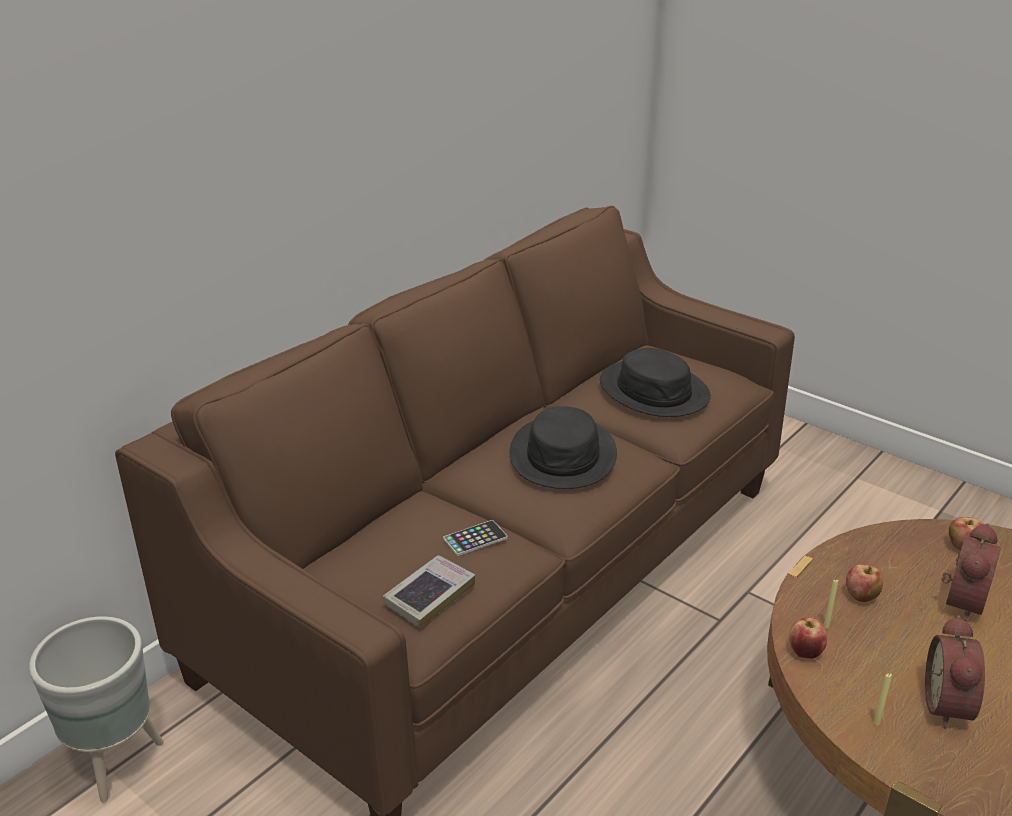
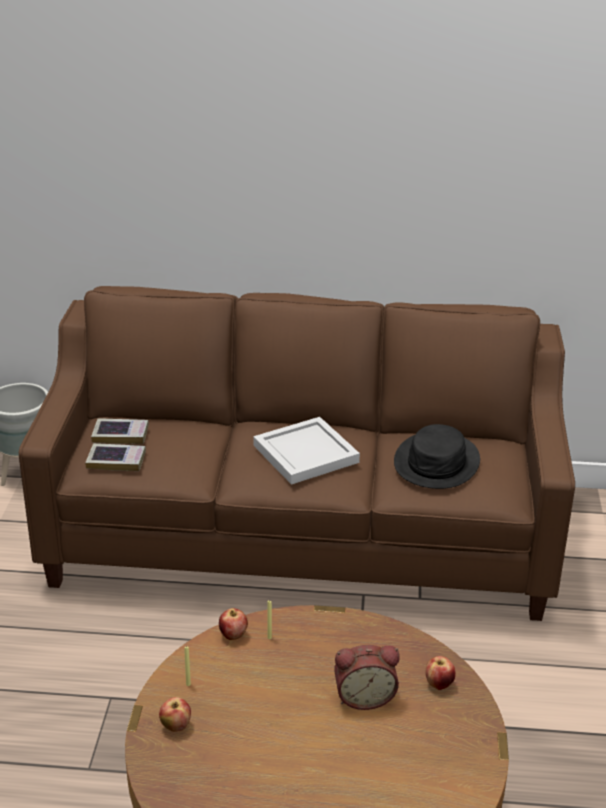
camera: 55 degrees right, 0 degrees up
(370, 571) = (120, 435): none -> book
(475, 539) = (183, 456): phone -> none
(563, 454) = (307, 454): black hat -> white tray
(861, 597) = (320, 645): apple -> apple (175, 726)
(951, 706) = (235, 715): alarm clock -> none

